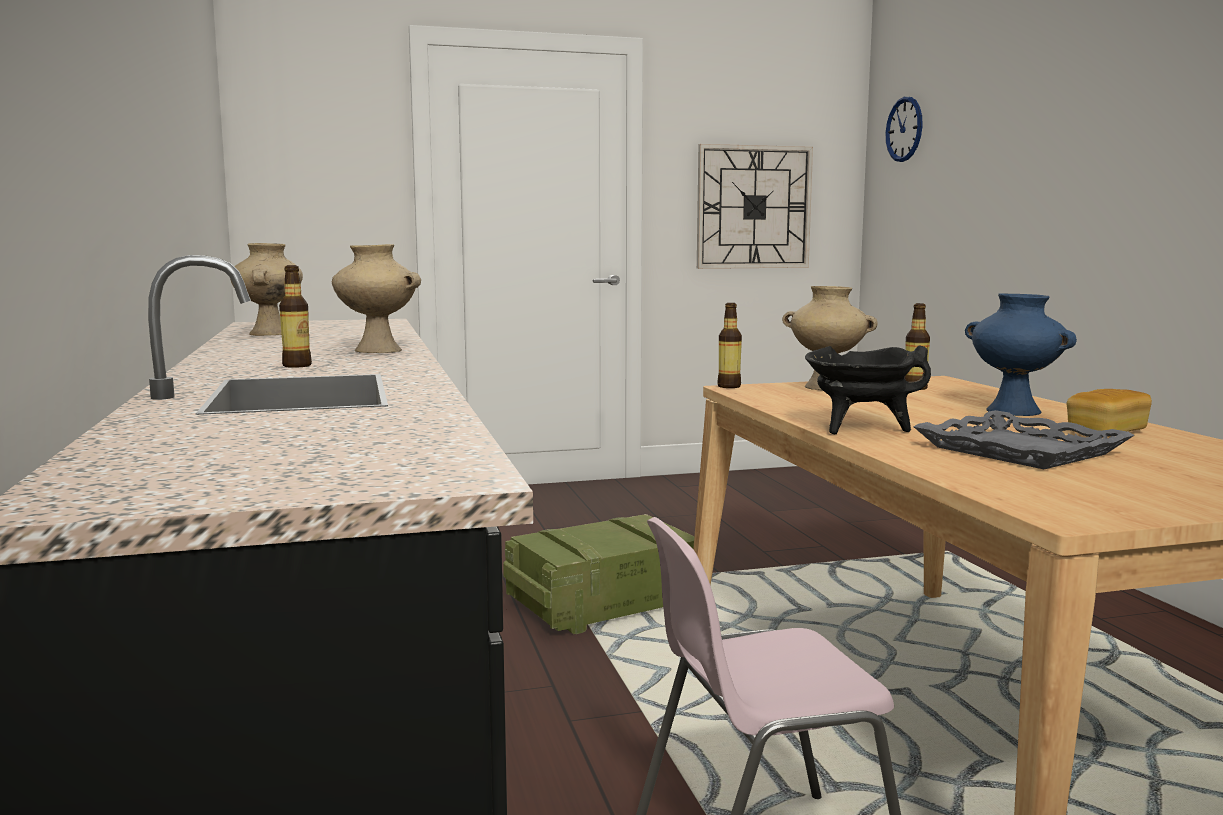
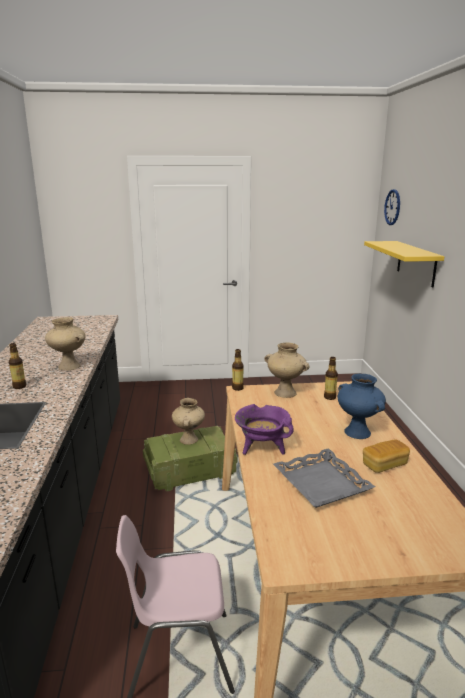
camera: 10 degrees right, 10 degrees up
(270, 334) = (40, 337): beige vase -> beige vase (189, 440)
(753, 207) = (311, 244): wall clock -> none
(860, 429) = (262, 448): black cooking pot -> purple cooking pot
(973, 208) = (416, 263): none -> yellow shelf

